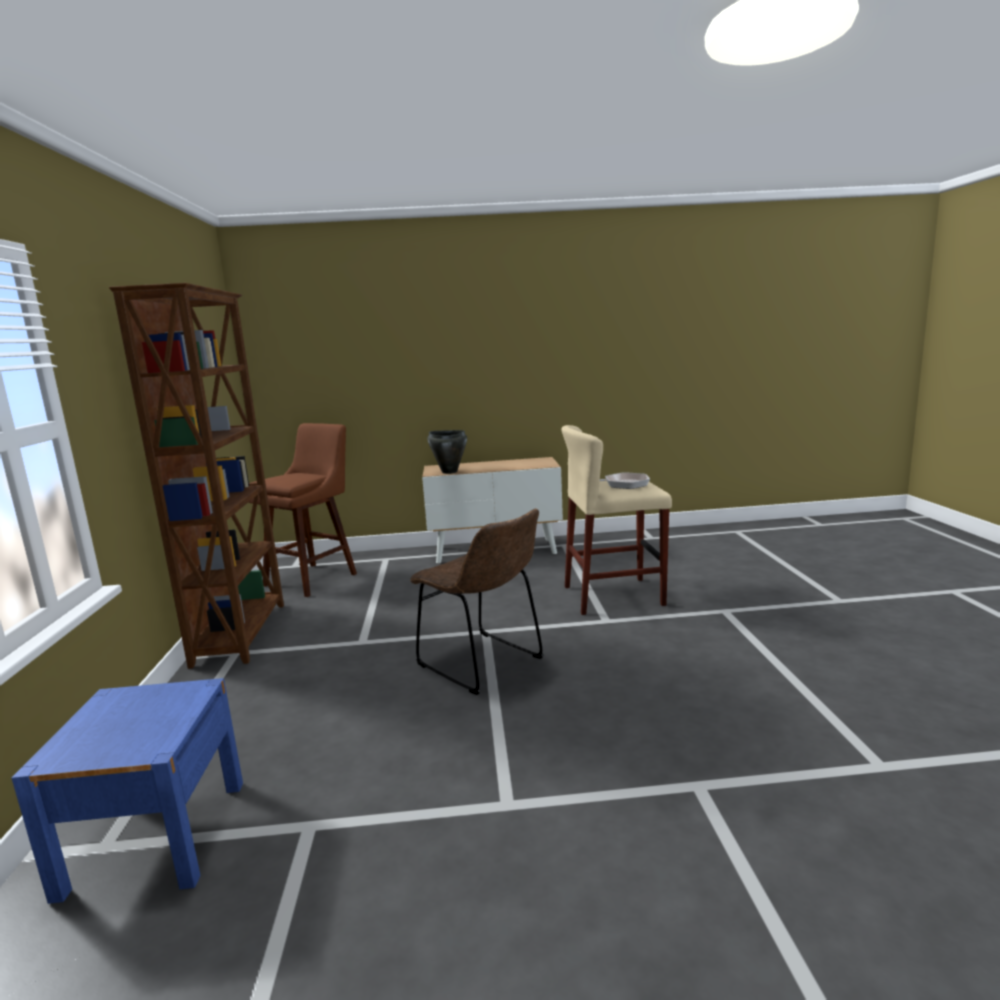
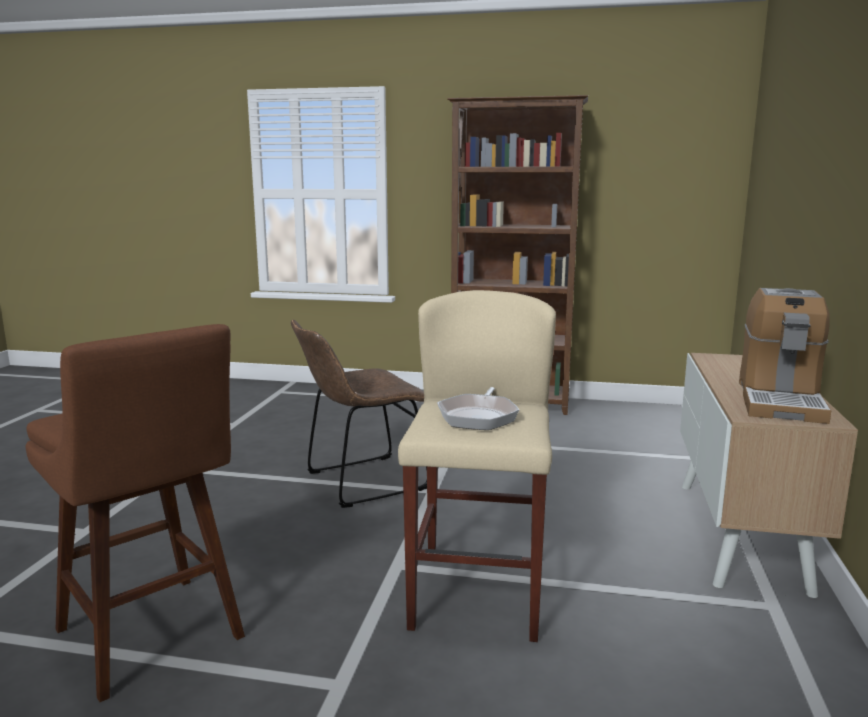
camera: 105 degrees right, 0 degrees up
(156, 837) = (272, 398): blue nightstand -> none
(314, 578) = (644, 425): brown stool -> brown stool (153, 638)
(449, 472) = (714, 363): black cooking pot -> none
(519, 463) = (779, 400): none -> coffee machine

